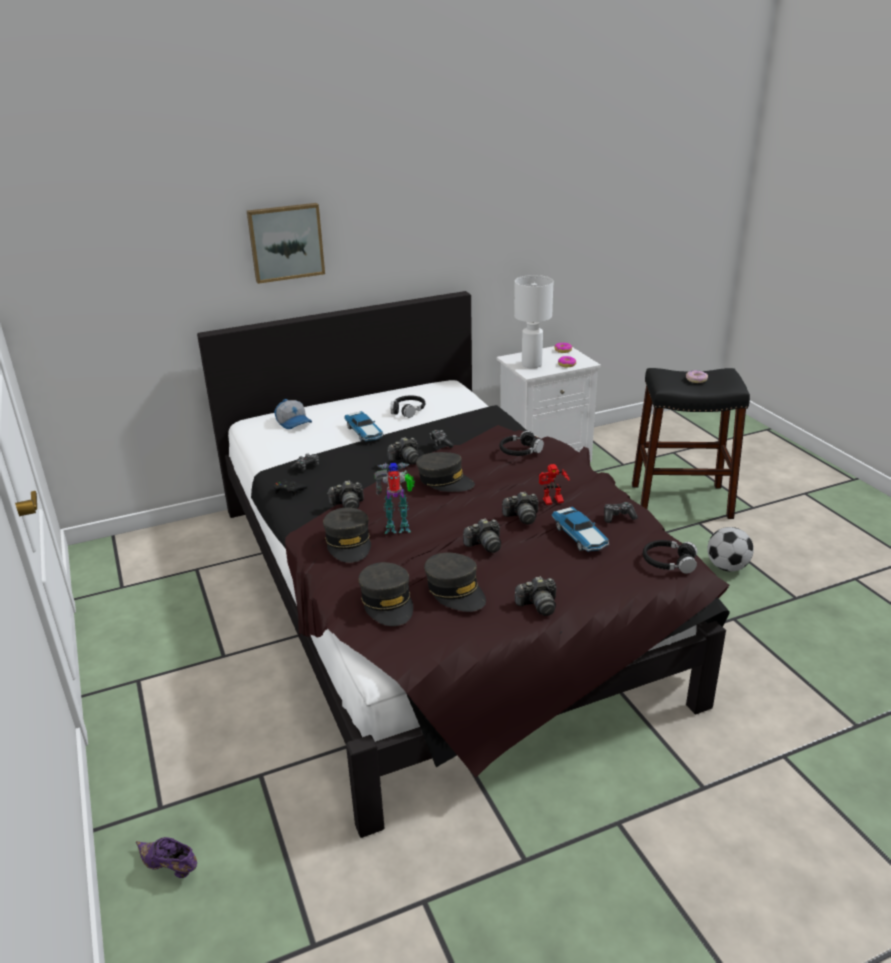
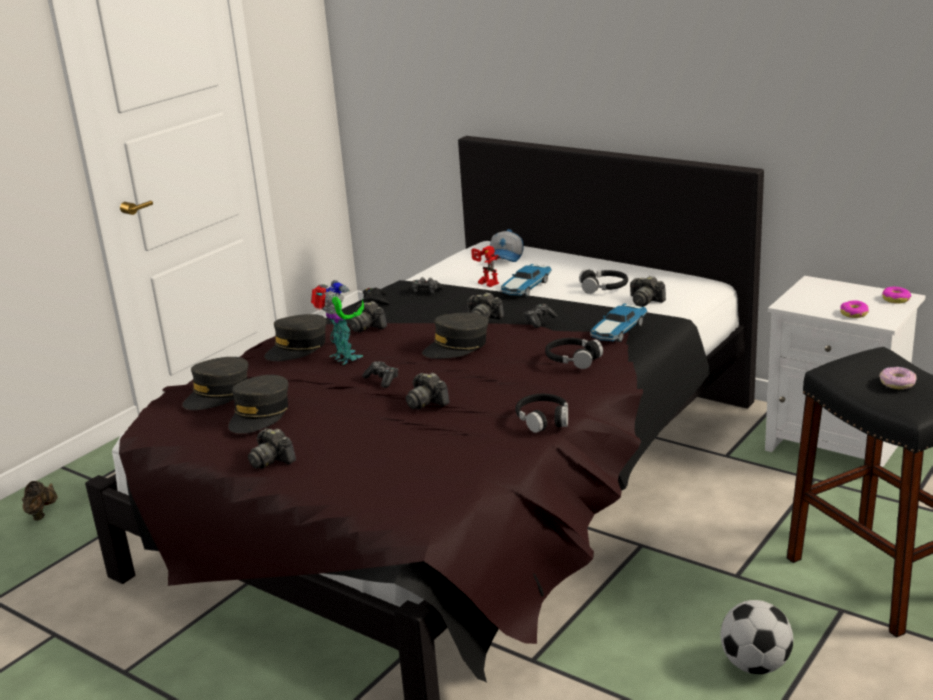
camera: 60 degrees right, 5 degrees down
(170, 867) = (41, 510): purple shoe -> brown shoe
(285, 242) = (558, 58): picture -> none
(445, 481) = (457, 346): grey cap -> grey cap turned 60 degrees clockwise
(484, 545) = (352, 402): camera -> camera (645, 301)
(531, 364) = (815, 297): white table lamp -> none
(552, 502) = (477, 407): toy robot -> toy robot (485, 283)
(580, 536) = (417, 441): toy car -> toy car (618, 331)
(618, 516) = (487, 450): game controller -> game controller (382, 379)
(668, 562) = (418, 505): black headphones -> black headphones (543, 419)

